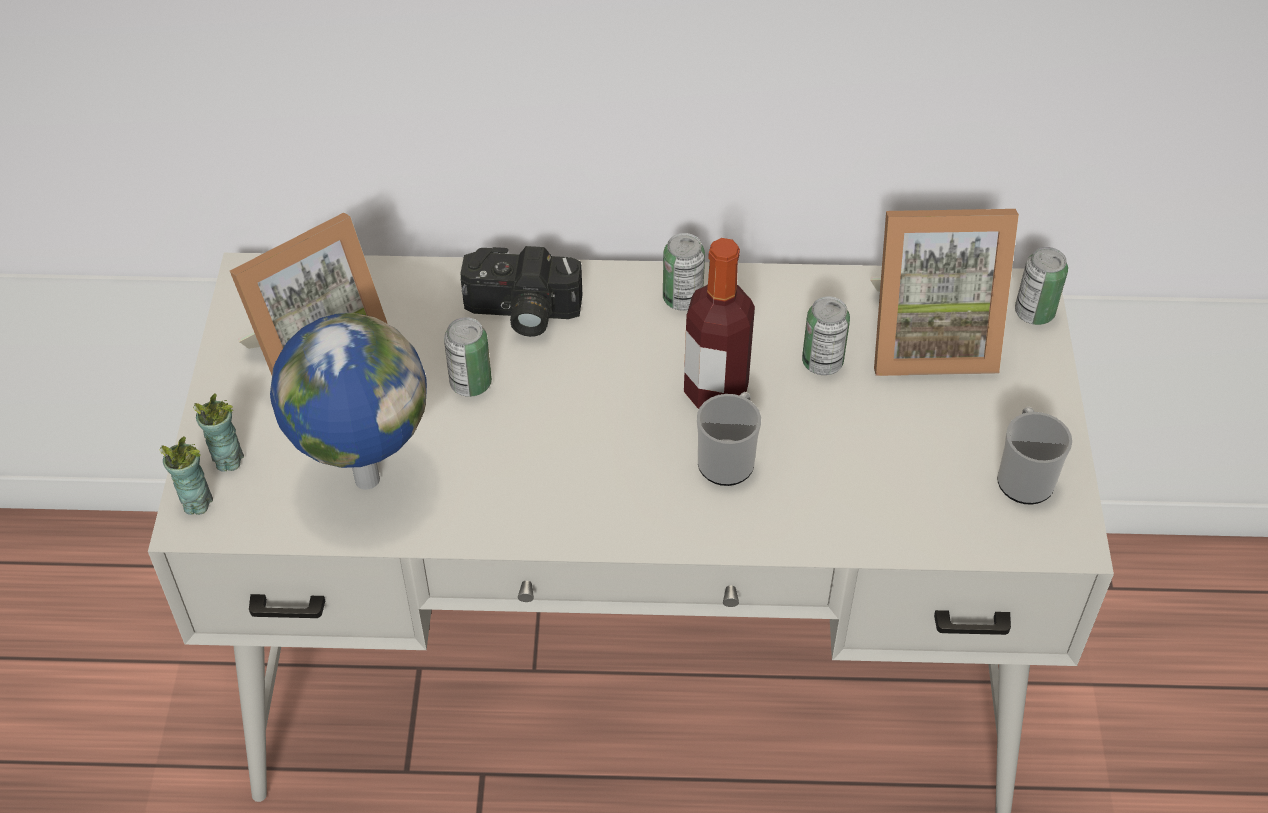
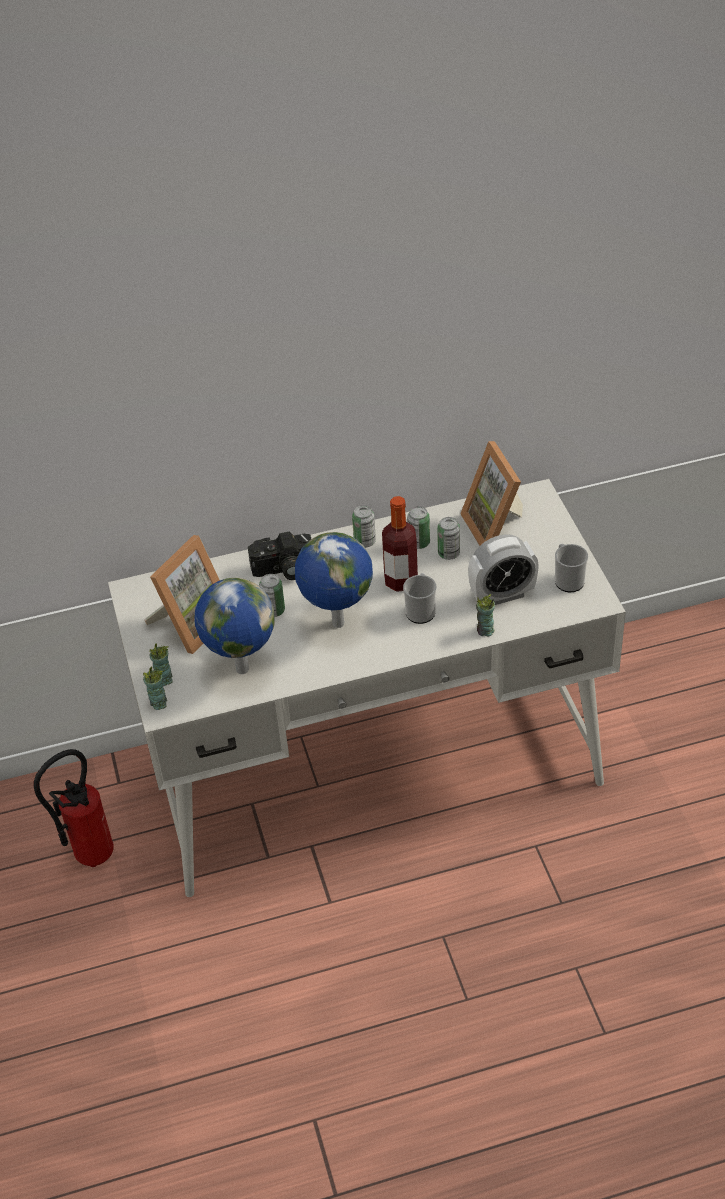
camera: 15 degrees left, 5 degrees down
(134, 680) = (88, 857): none -> fire extinguisher
(568, 441) = (337, 624): none -> globe
(830, 534) = (485, 631): none -> cup
(889, 472) = (502, 595): none -> alarm clock
(929, 338) = (497, 528): picture frame -> picture frame turned 90 degrees clockwise
(1034, 312) = (544, 502): can -> can (419, 543)

